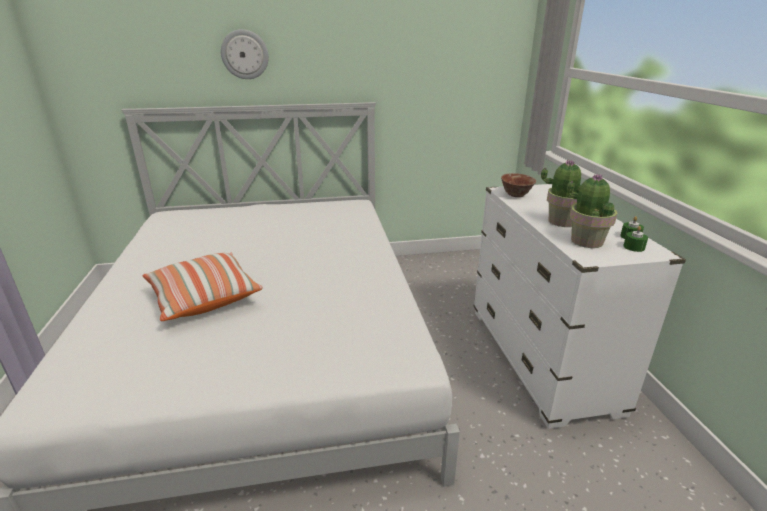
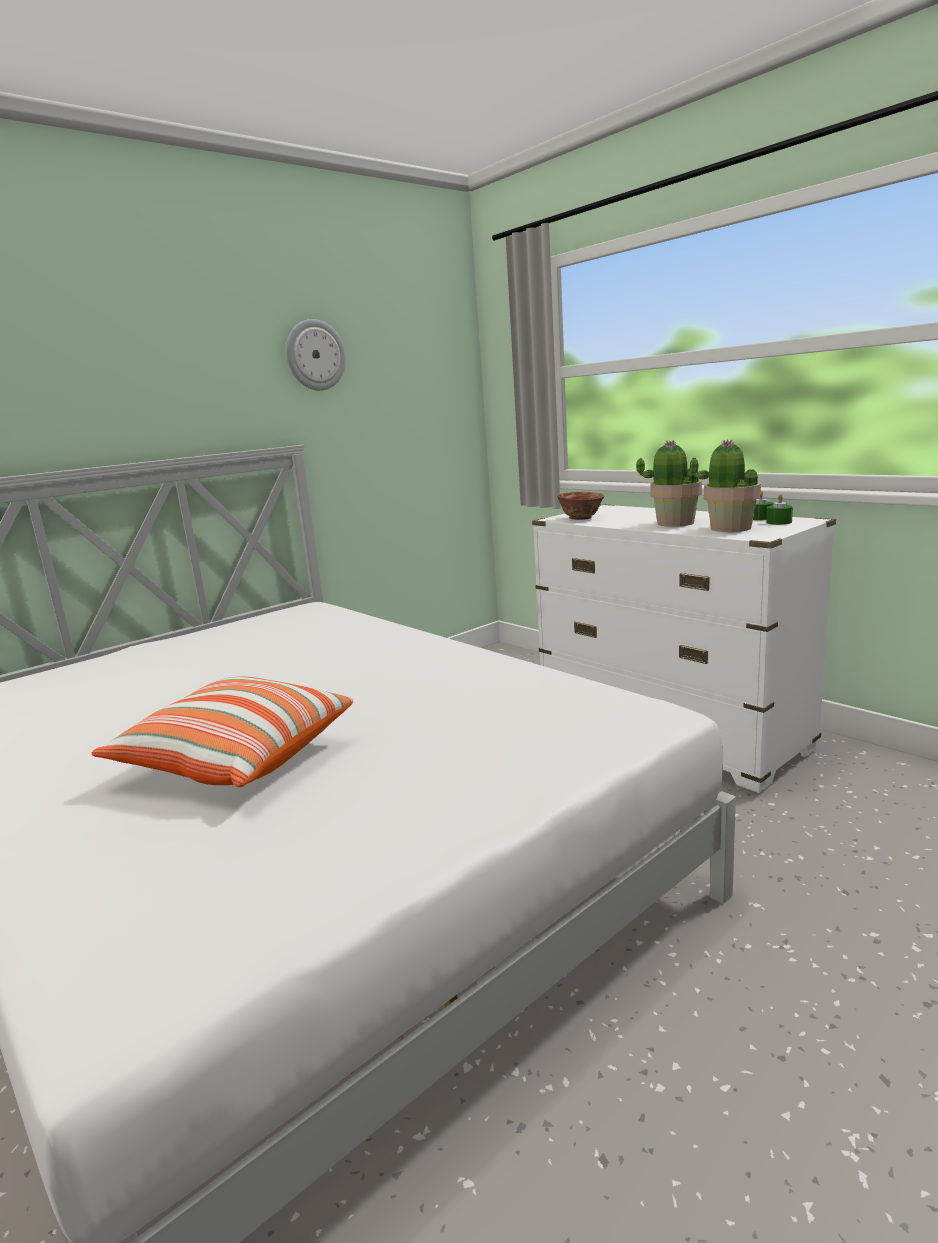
camera: 30 degrees left, 10 degrees down
(245, 54) = (75, 378): wall clock -> wall clock (315, 355)

